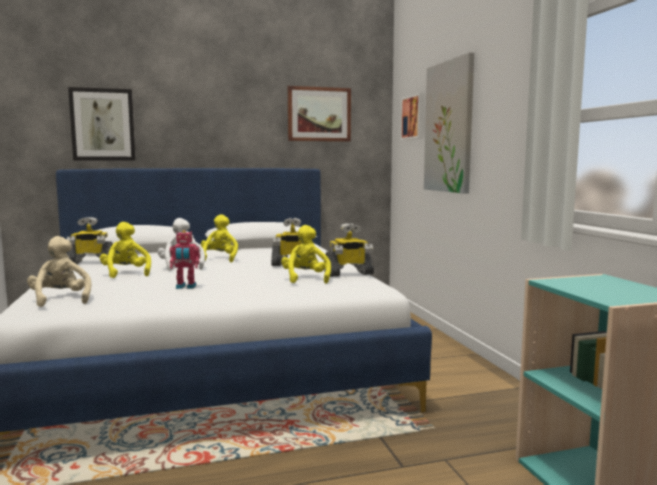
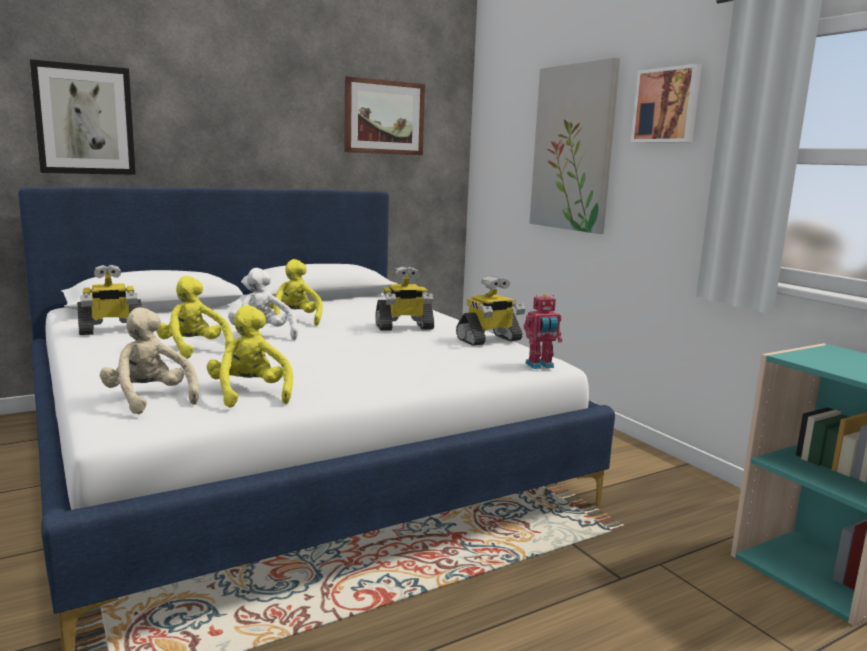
camera: 15 degrees left, 5 degrees up
(185, 287) = (306, 369): toy robot -> toy robot (540, 366)
(306, 279) = (446, 350): yellow plush toy -> yellow plush toy (250, 394)
(414, 117) = (512, 129): picture -> picture (667, 105)

